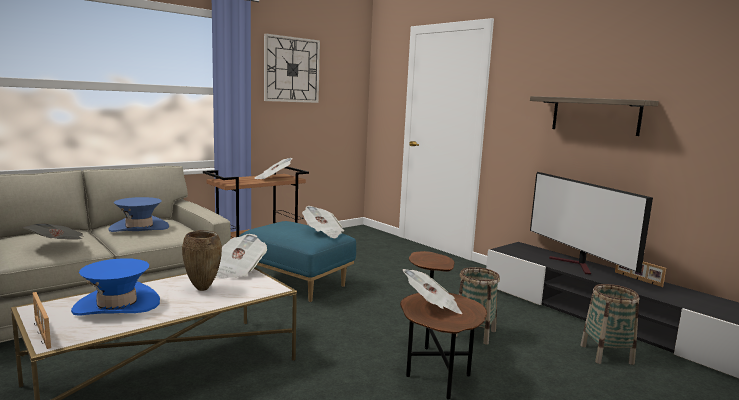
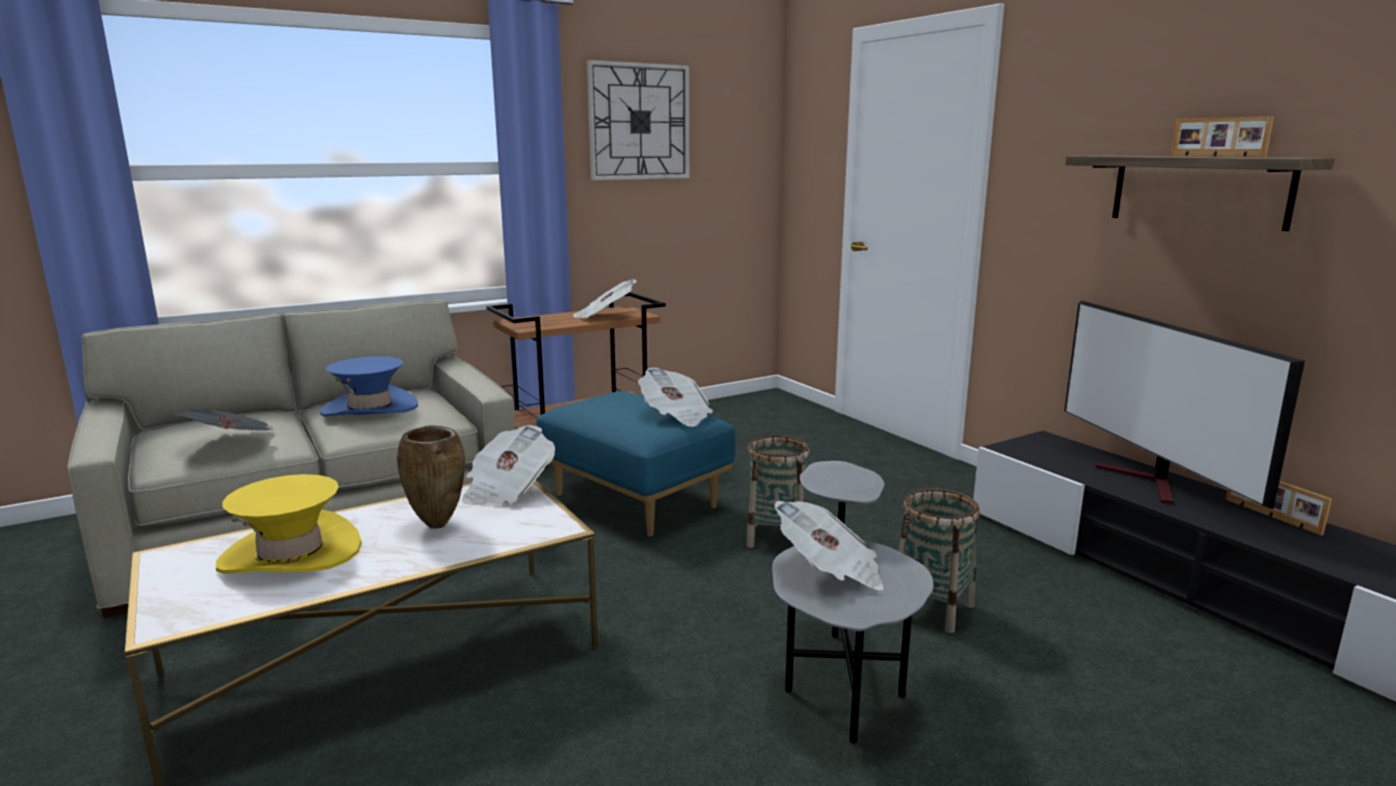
camera: 10 degrees right, 5 degrees up
(41, 333) = (156, 604): picture frame -> picture frame (1215, 156)
(117, 305) = (290, 554): blue hat -> yellow hat
(434, 368) = (840, 677): brown side table -> grey side table
(606, 354) = (1188, 665): basket -> basket (775, 537)

